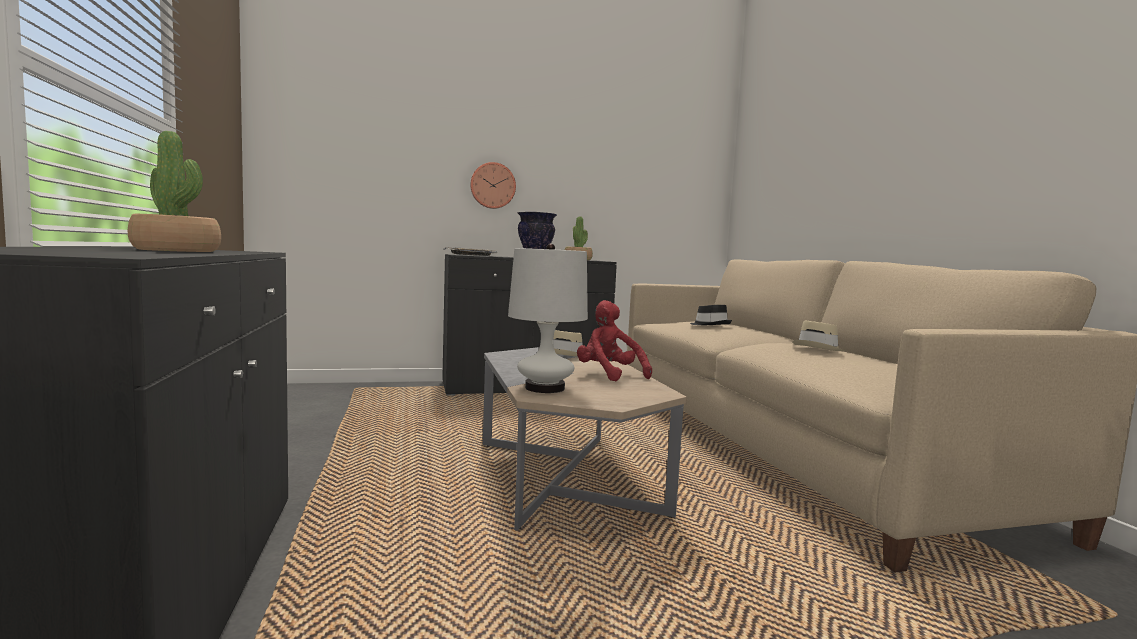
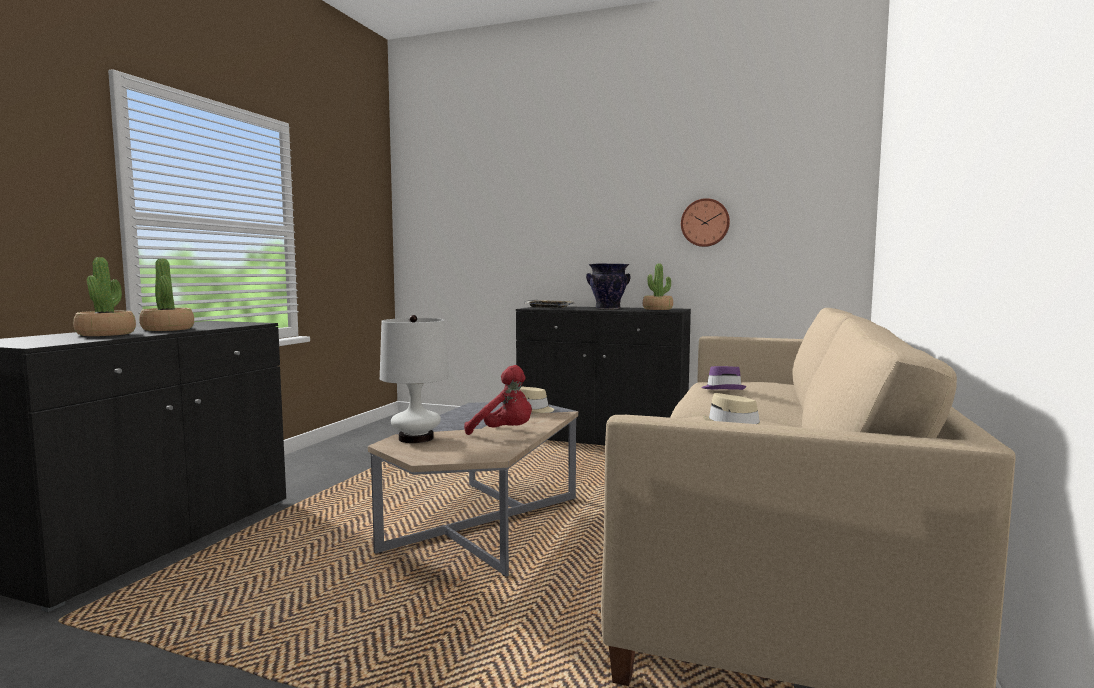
camera: 35 degrees right, 0 degrees up
(114, 250) = (106, 334): none -> potted plant
(492, 185) = (581, 237): wall clock -> wall clock (705, 223)
(609, 375) = (505, 433): red plush toy -> red plush toy turned 120 degrees clockwise
(710, 325) = (723, 389): black hat -> purple hat

